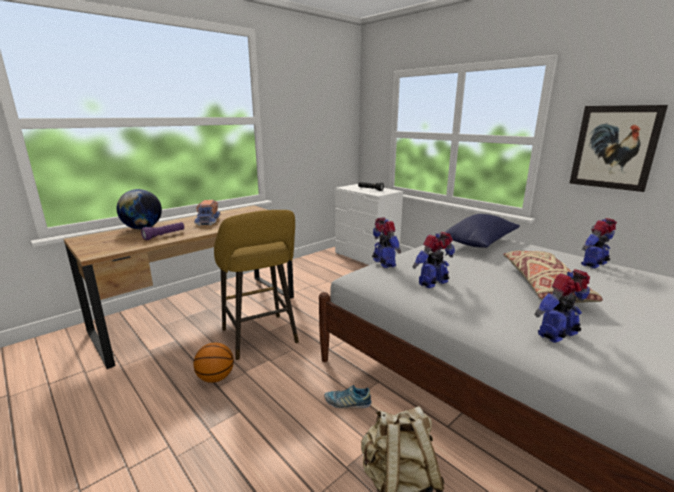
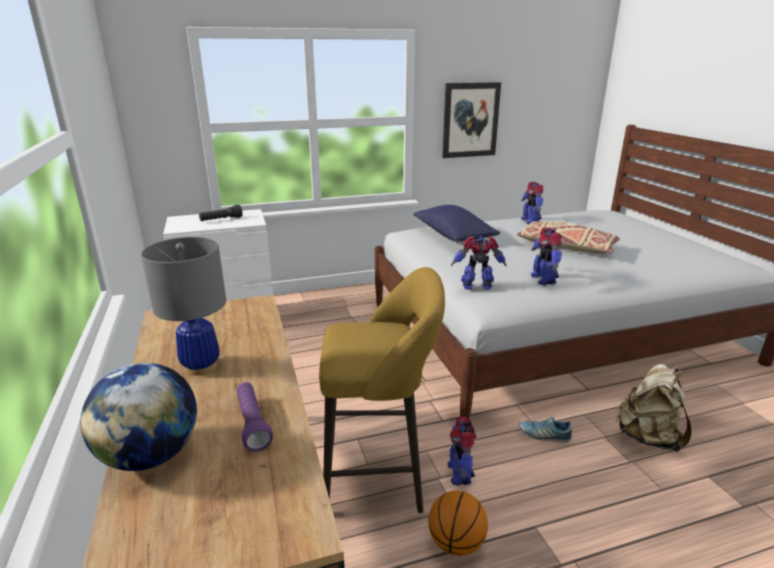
camera: 65 degrees left, 5 degrees up
(208, 221) = (201, 366): toy truck -> grey table lamp
(347, 403) = (544, 435): shoe -> shoe turned 75 degrees clockwise
(558, 335) = (644, 269): toy robot -> toy robot (460, 473)

